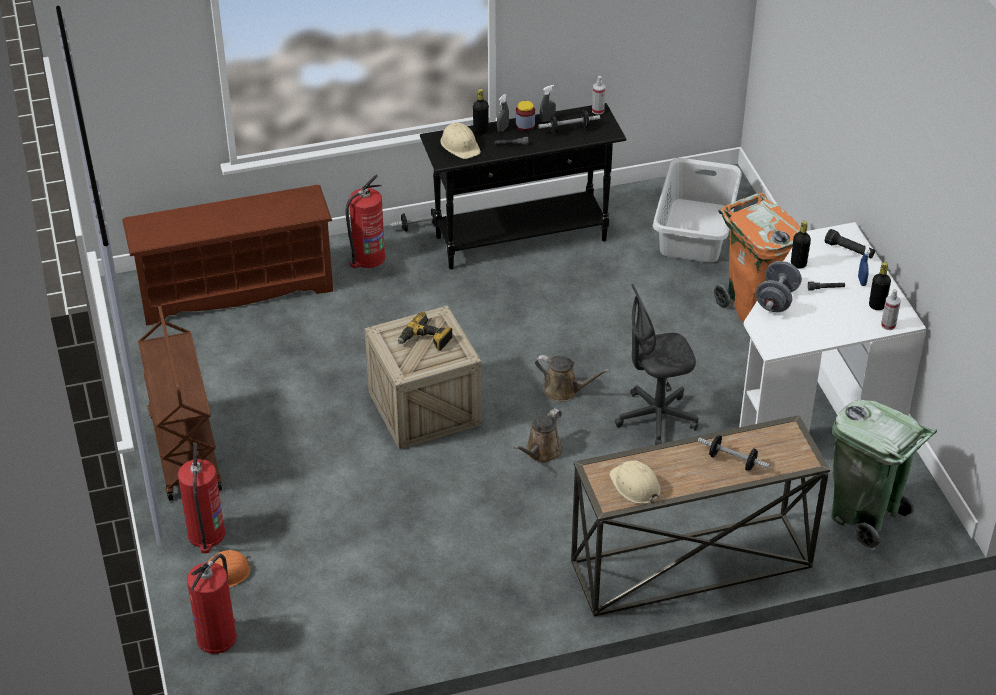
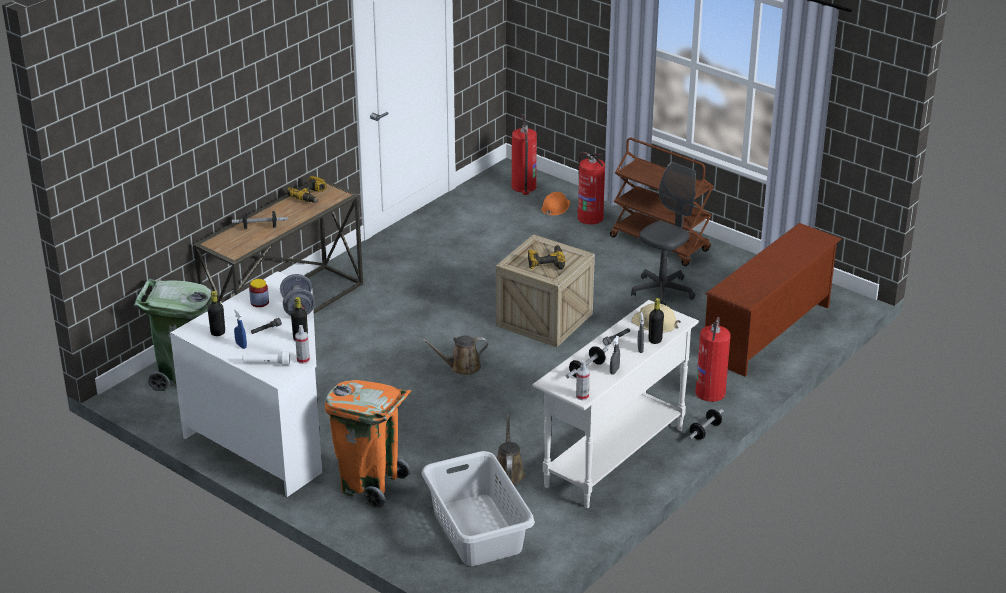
camera: 145 degrees right, 10 degrees down
(522, 239) = (613, 457): black console table -> white console table
(525, 125) = (626, 359): jar -> jar (259, 302)
(541, 452) = (439, 327): brown watering can -> brown watering can (508, 472)
(635, 485) = (311, 196): beige hard hat -> power drill
(656, 418) = (379, 376): grey office chair -> grey office chair (662, 292)
(849, 250) = (266, 364): black flashlight -> white flashlight
(888, 325) = (201, 323): spray bottle -> spray bottle (303, 360)

